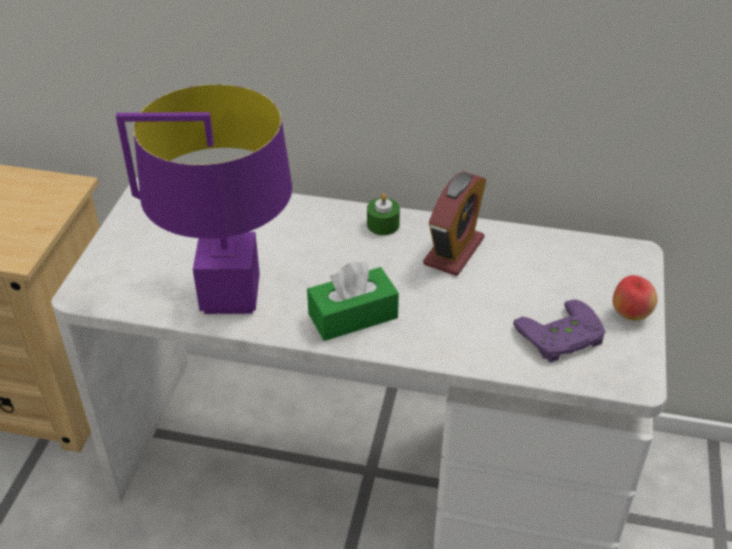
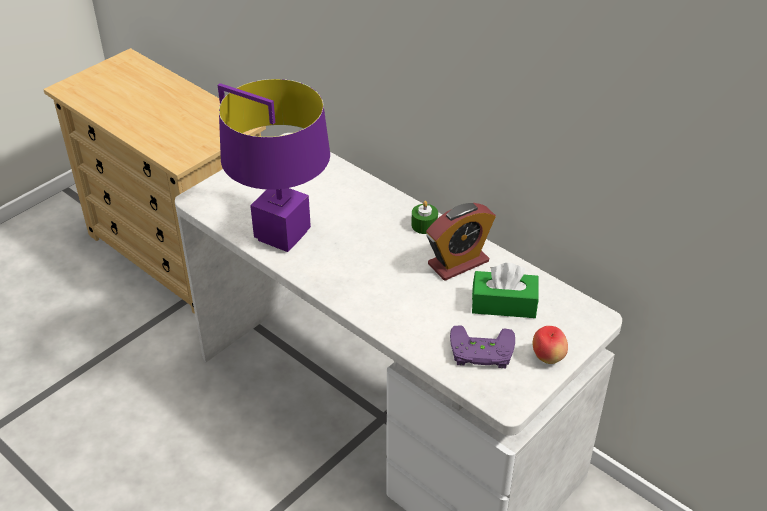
camera: 30 degrees right, 0 degrees up
(353, 316) = (350, 279): green tissue box -> green tissue box (504, 304)

